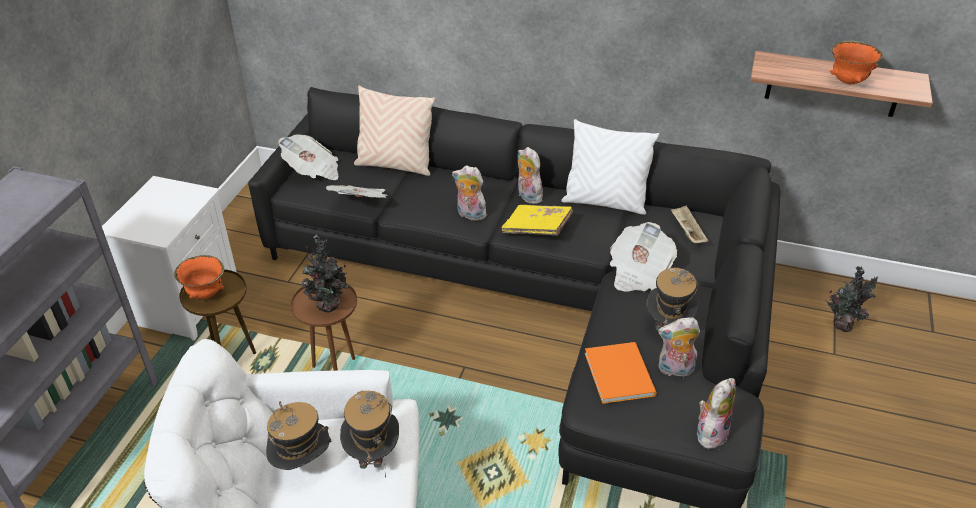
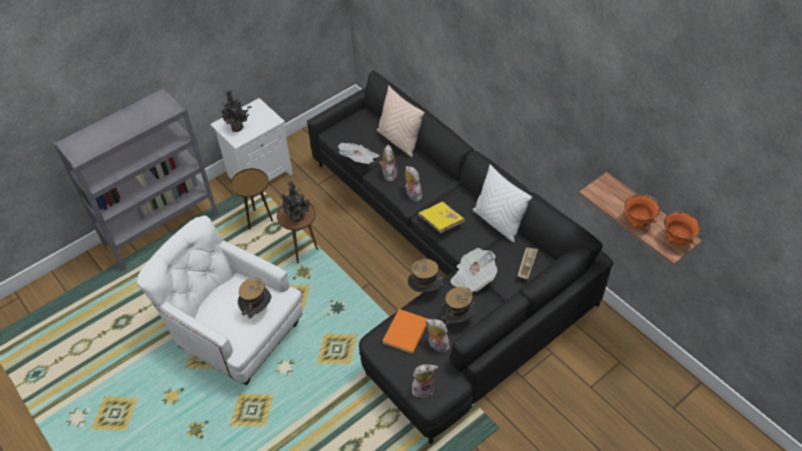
camera: 35 degrees right, 10 degrees up
(205, 294) = (245, 182): orange bowl -> orange bowl (676, 240)
(302, 464) = (226, 298): hat -> hat (425, 290)
(313, 171) = (350, 125): newspaper -> none
(527, 196) = (456, 197): plush toy -> plush toy (388, 174)
(842, 324) = (616, 372): potted plant -> potted plant (238, 127)

